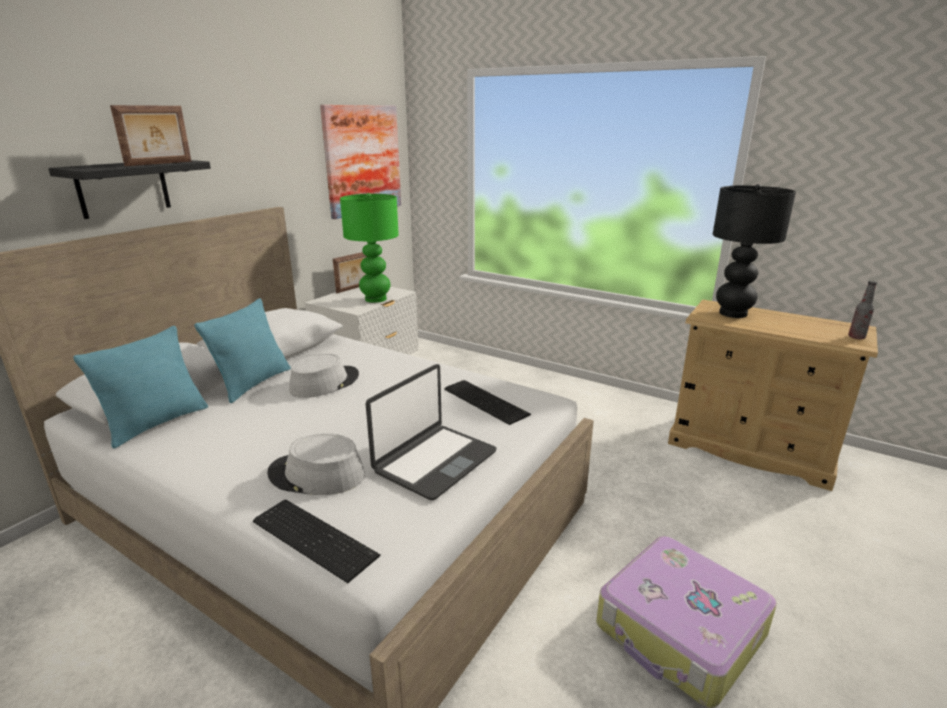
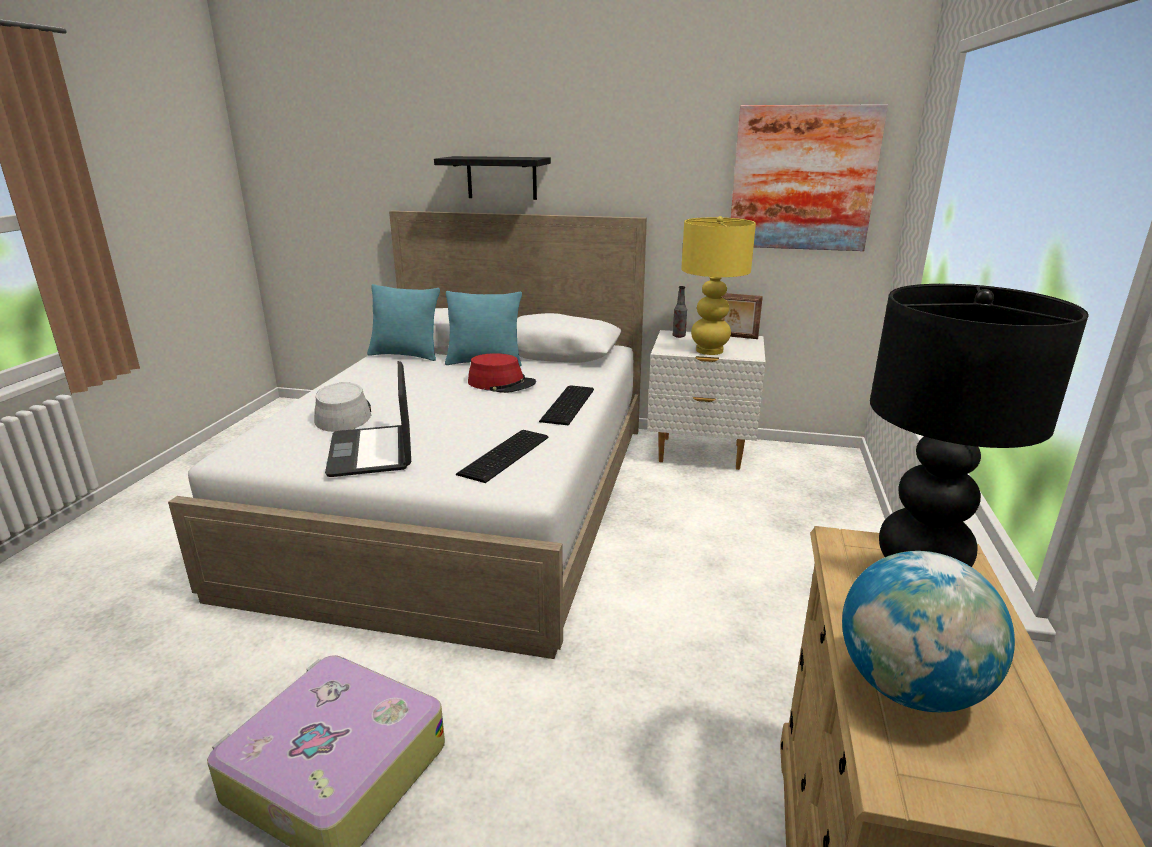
camera: 70 degrees right, 0 degrees up
(160, 163) = (500, 158): picture frame -> none
(315, 536) = (263, 432): keyboard -> keyboard (570, 405)
(324, 383) = (501, 383): grey hat -> red hat
(376, 299) = (709, 351): green table lamp -> yellow table lamp
(434, 461) = (372, 452): laptop -> laptop turned 60 degrees clockwise
(809, 332) = (909, 688): none -> globe
(856, 337) = (962, 783): bottle -> bottle (679, 336)

